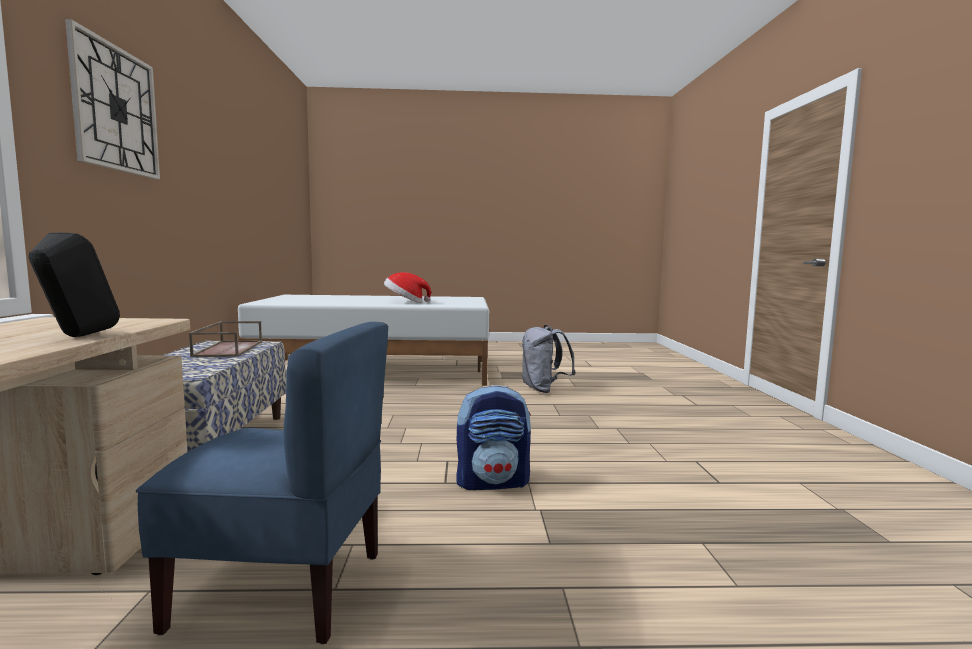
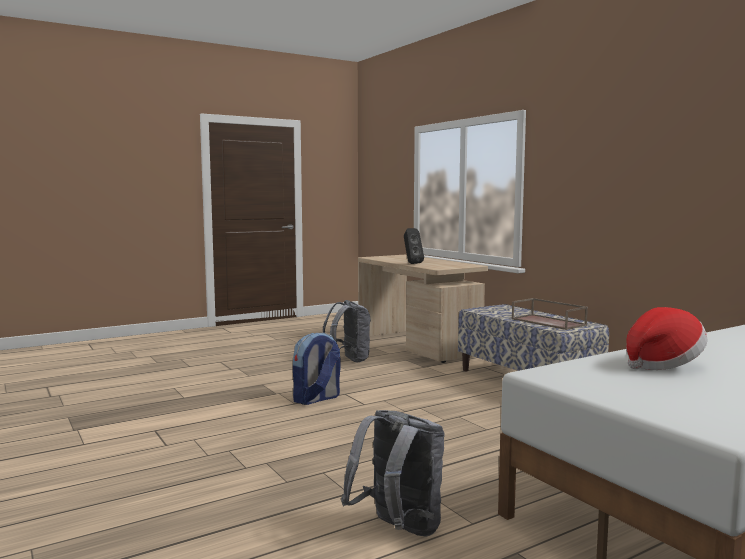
camera: 150 degrees right, 0 degrees up
(115, 109) = (589, 142): wall clock -> none
(282, 588) = (349, 360): blue chair -> grey backpack

